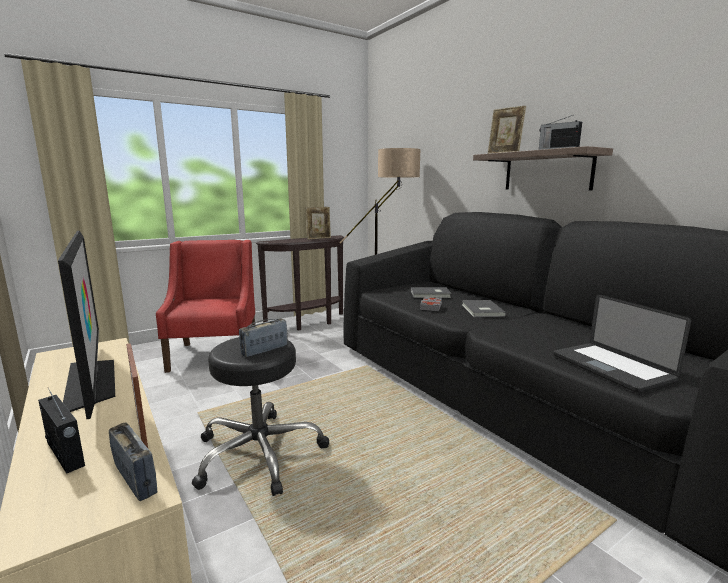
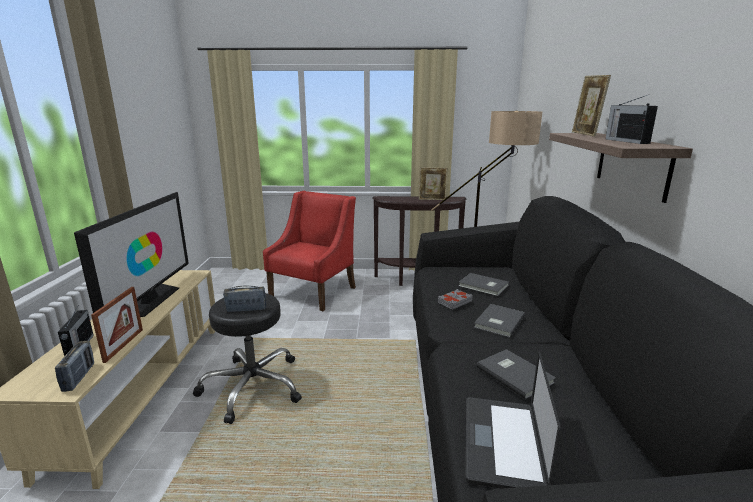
camera: 35 degrees right, 5 degrees up
(546, 333) = (515, 374): none -> grey book

